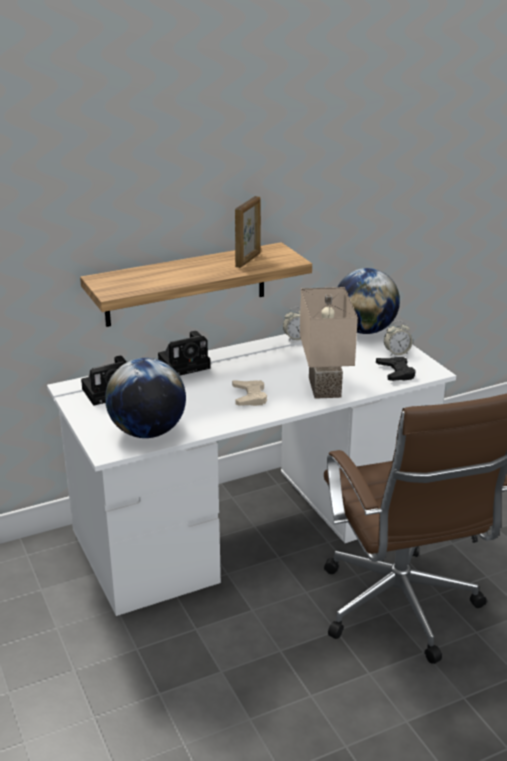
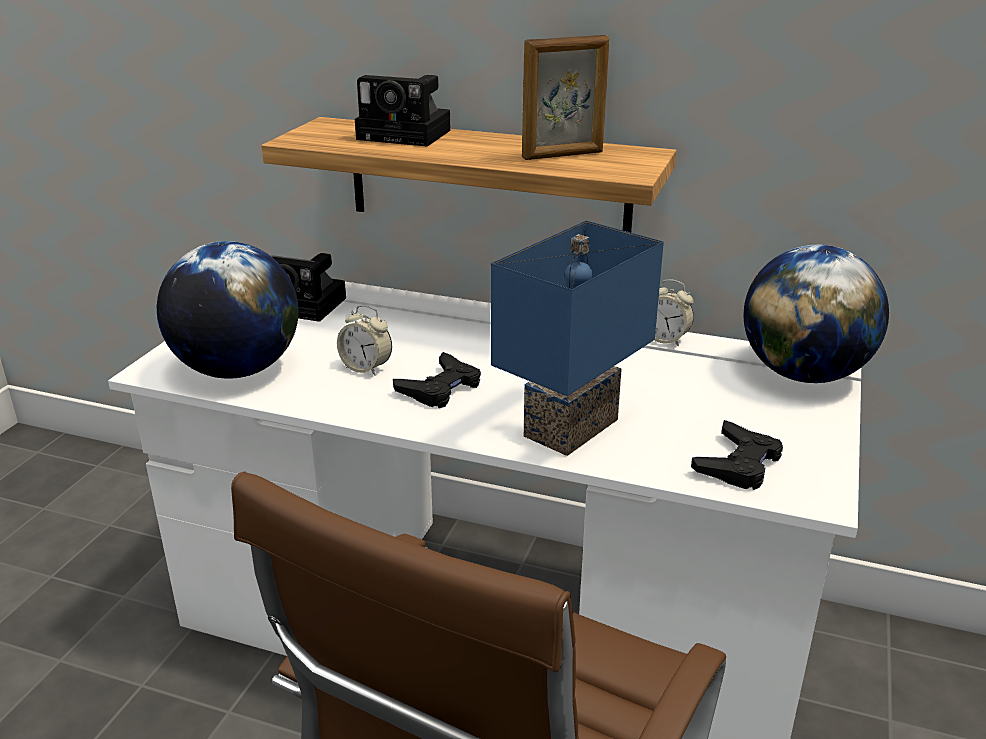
camera: 45 degrees right, 0 degrees up
(186, 365) = (449, 311): camera -> camera (408, 135)
(249, 397) = (440, 388): beige game controller -> black game controller
(327, 387) = (574, 430): beige table lamp -> blue table lamp
(396, 353) = (800, 433): alarm clock -> alarm clock (366, 368)

